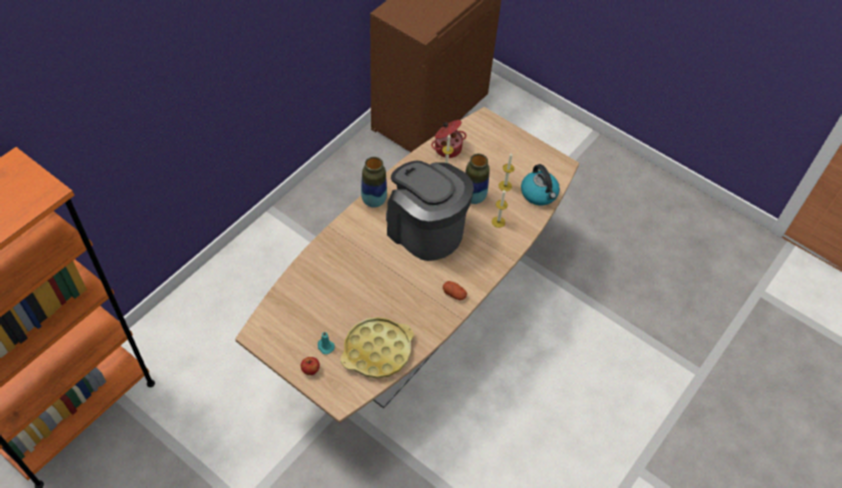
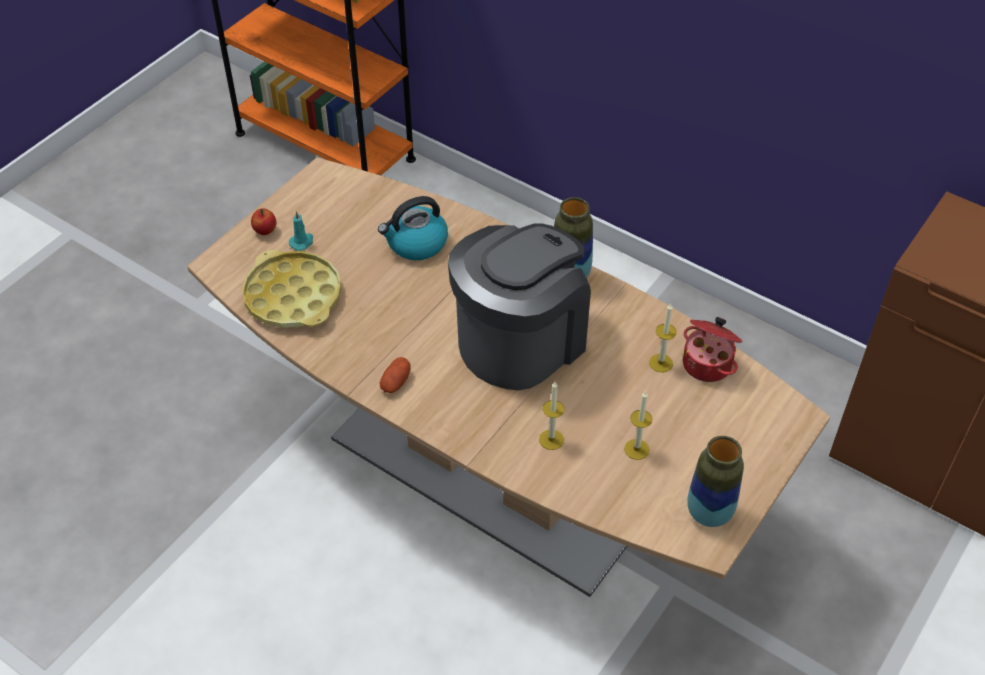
camera: 90 degrees right, 5 degrees down
(473, 197) = (600, 403): vase -> vase (709, 513)
(539, 194) = (627, 503): kettle -> kettle (416, 243)

